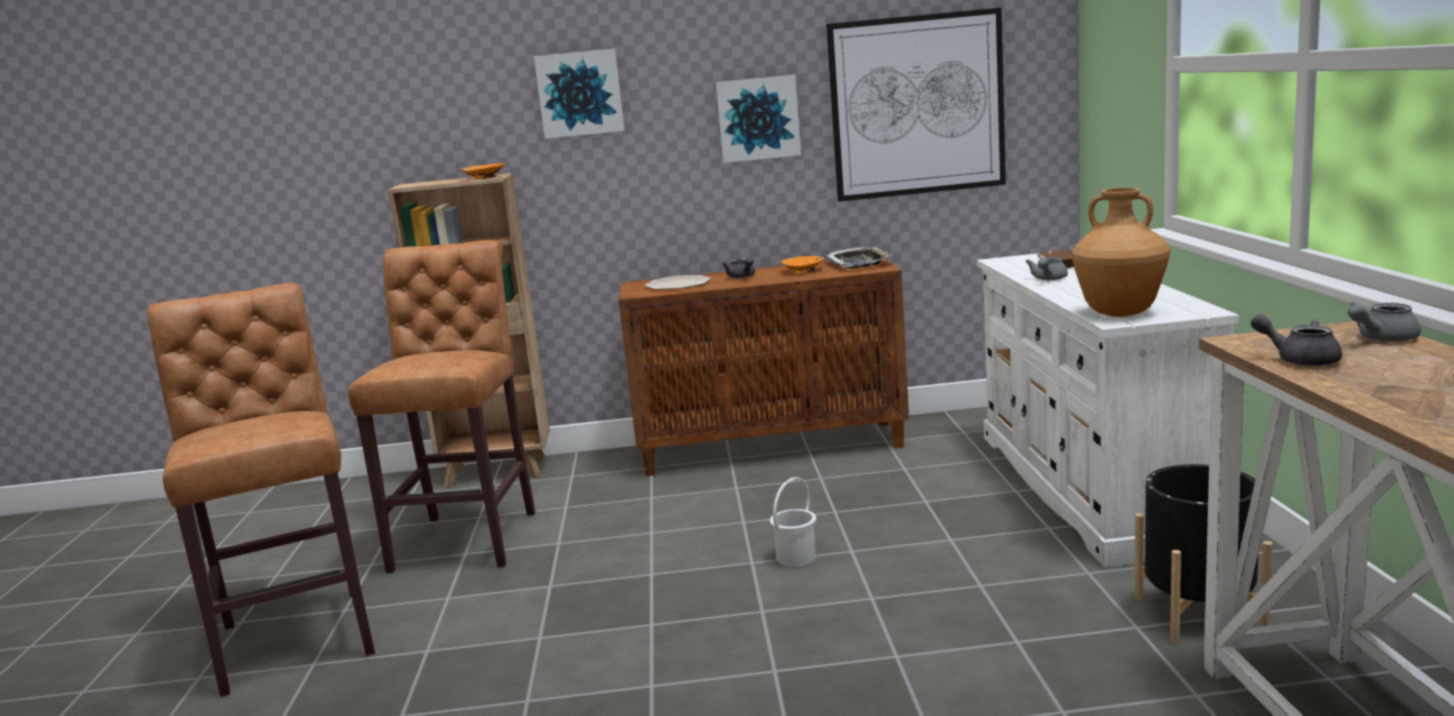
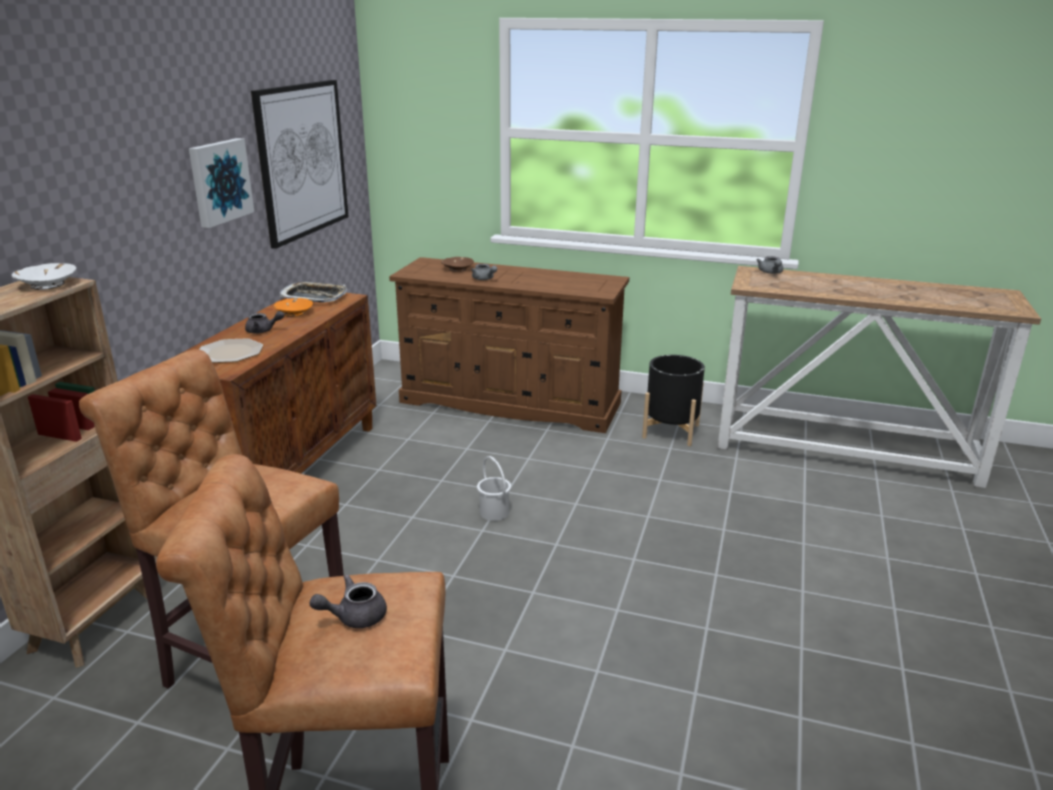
camera: 70 degrees left, 10 degrees up
(484, 177) = (47, 285): orange bowl -> white bowl
(580, 93) = (83, 169): picture -> none
(1089, 487) = (511, 403): white dresser -> brown dresser
(1120, 314) = (590, 289): brown vase -> none
(1299, 360) = (787, 288): grey teapot -> grey teapot (354, 616)

